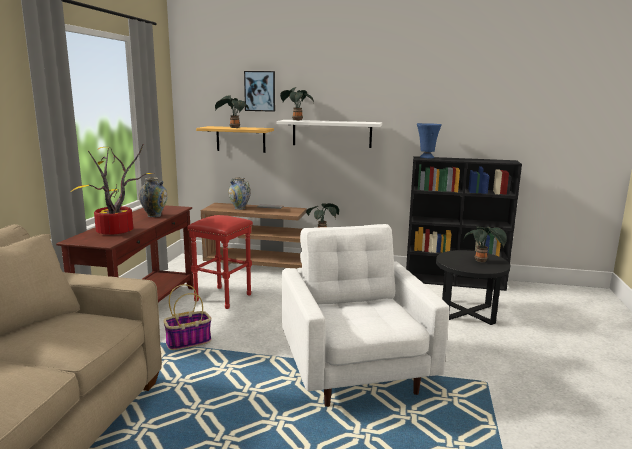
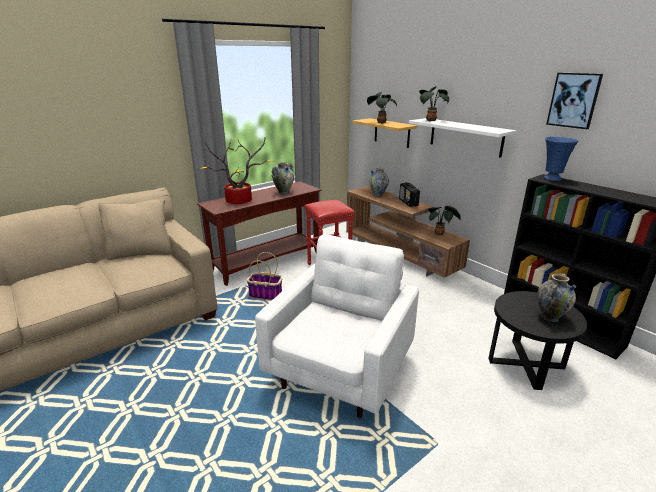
camera: 40 degrees right, 10 degrees up
(260, 91) = (410, 88): picture -> picture (573, 100)
(280, 208) = (408, 202): none -> radio
(482, 261) = (550, 317): potted plant -> vase

